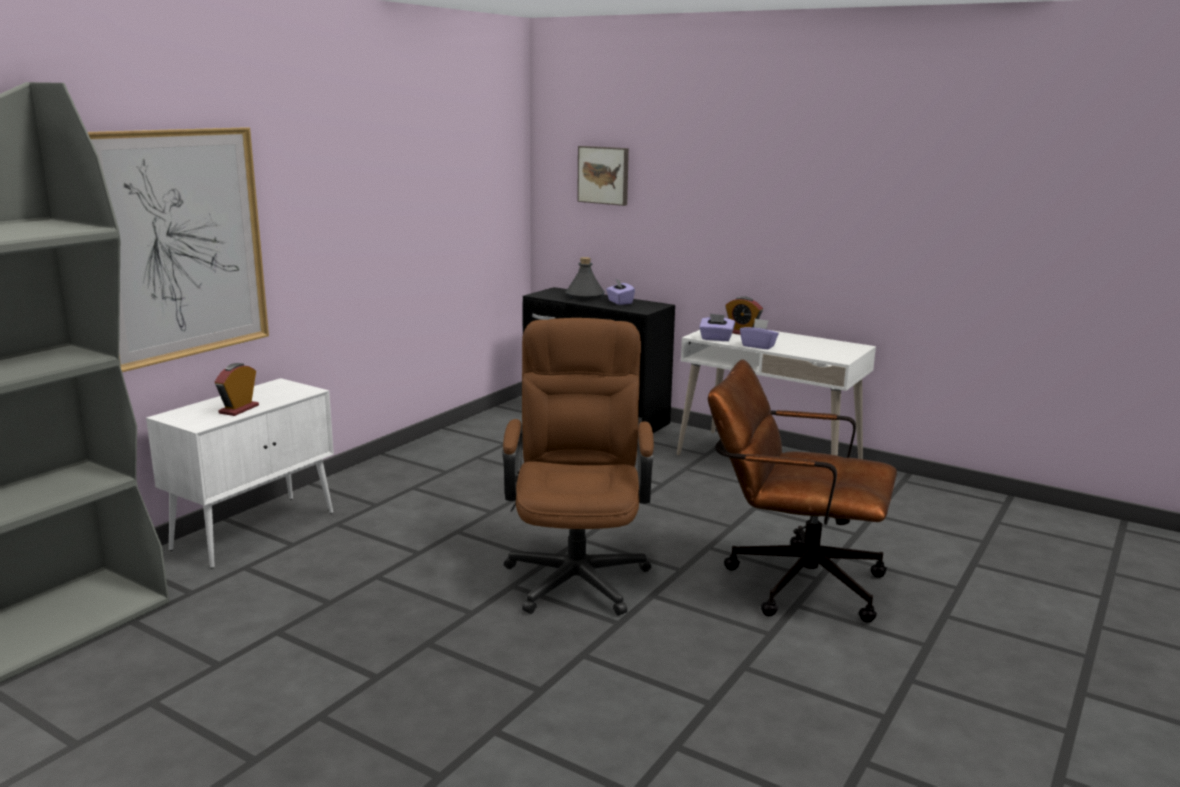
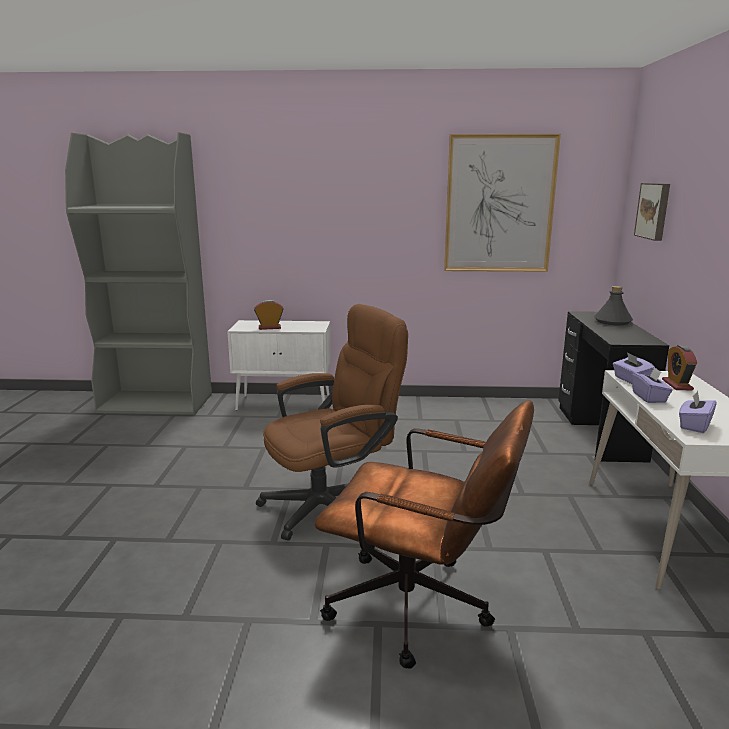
camera: 60 degrees right, 0 degrees up
(182, 245) = (274, 228): picture -> picture (499, 204)
(619, 302) = (624, 331): purple tissue box -> purple tissue box (694, 425)
(791, 581) = (422, 609): brown office chair -> brown office chair turned 120 degrees clockwise

